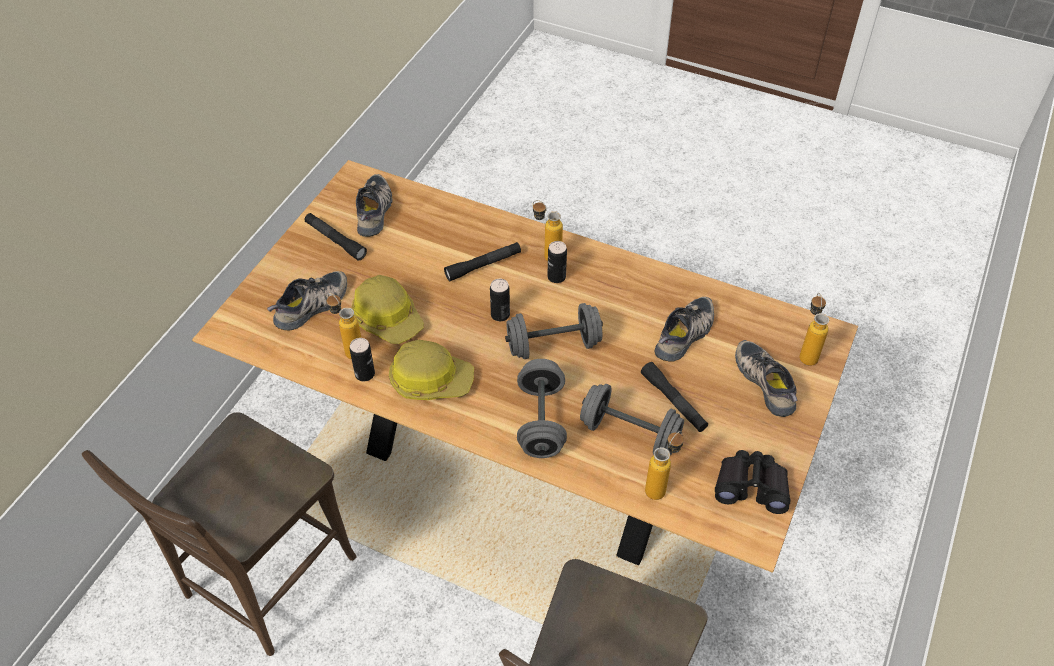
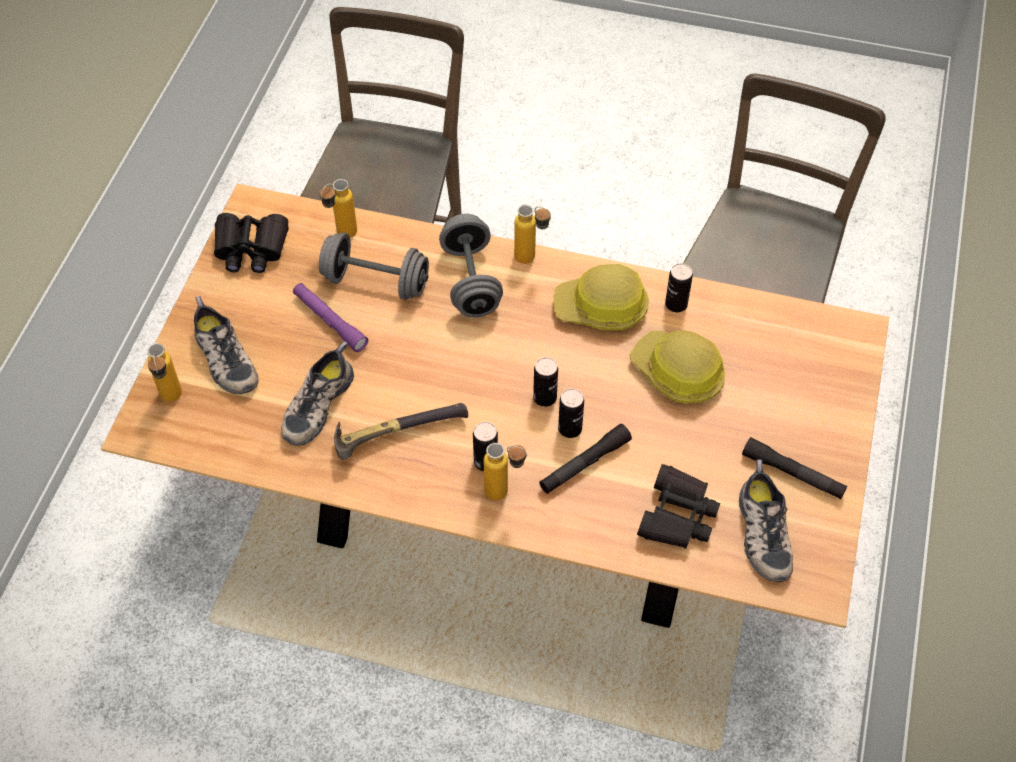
camera: 170 degrees right, 5 degrees up
(312, 306) = (774, 375): shoe -> none
(349, 349) = (706, 329): bottle -> bottle (532, 260)
(428, 227) = (677, 516): none -> black binoculars
(487, 290) = (570, 428): none -> can
(553, 345) = (473, 367): grey dumbbell -> none
(623, 305) = (394, 432): none -> hammer
(673, 401) = (330, 321): black flashlight -> purple flashlight

